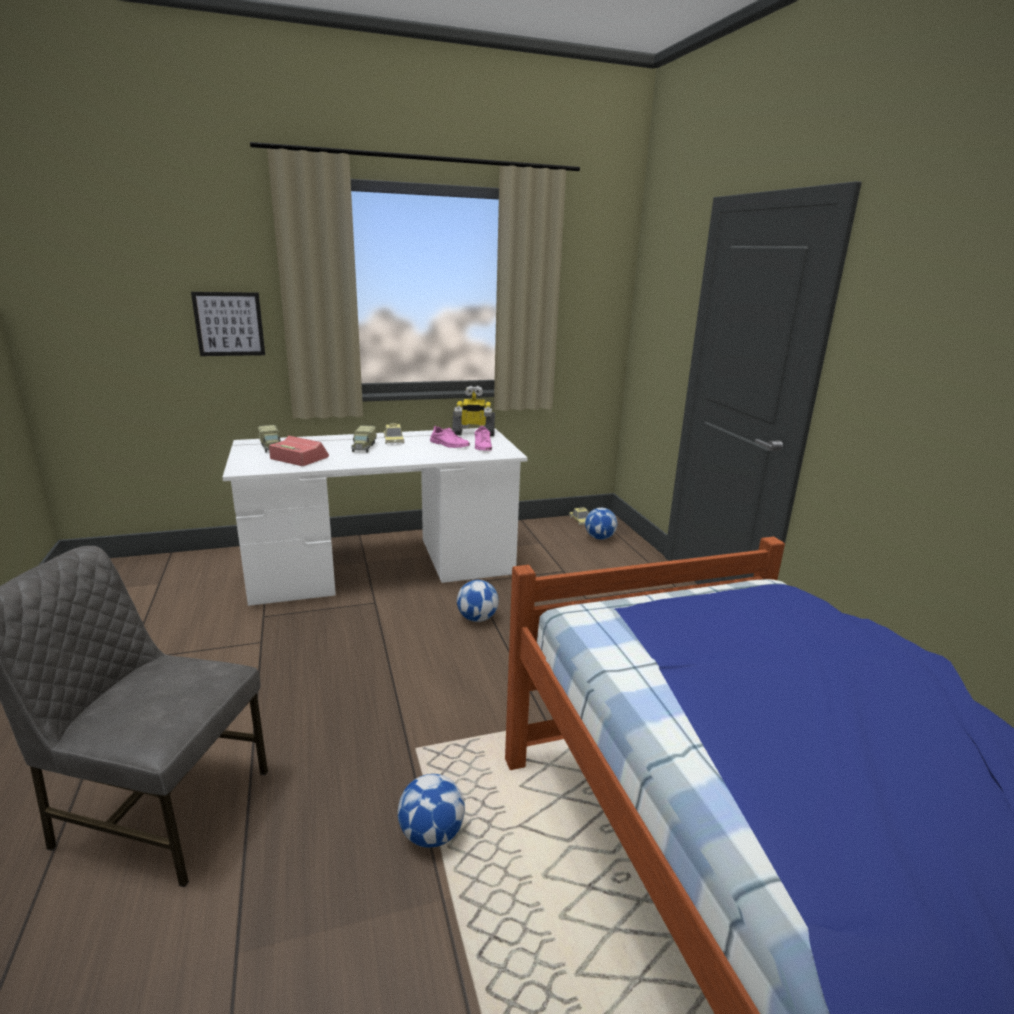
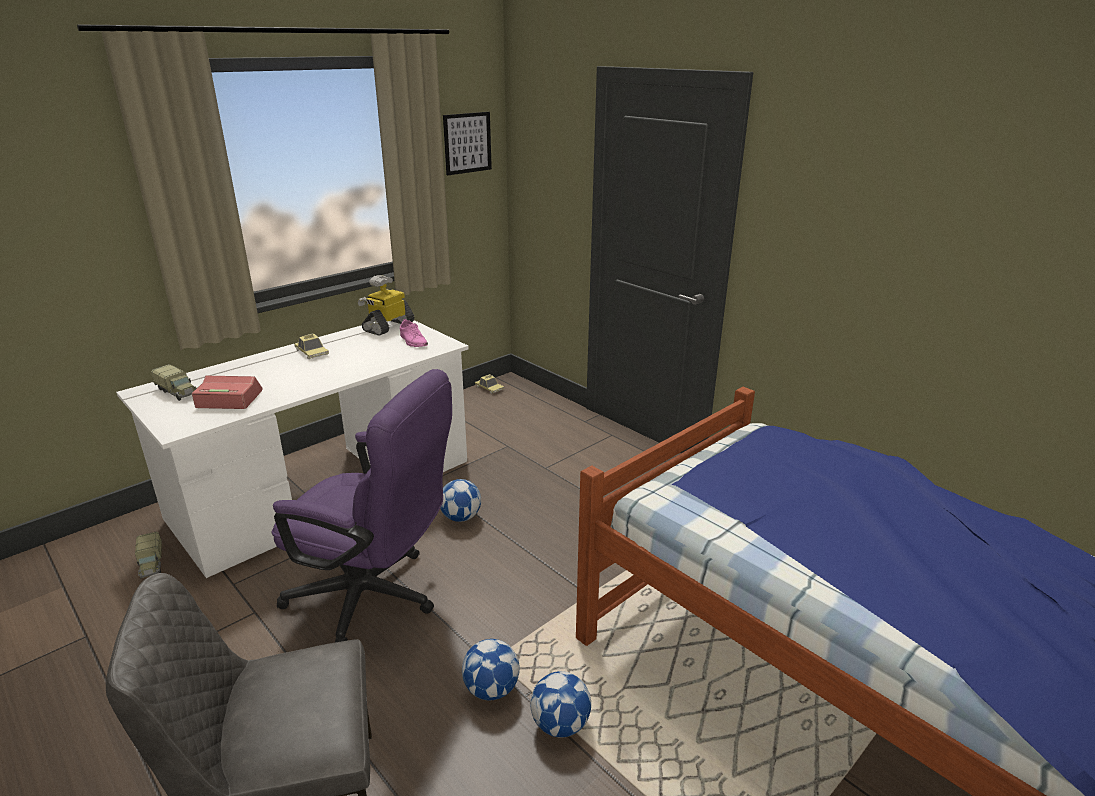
camera: 25 degrees left, 5 degrees up
(229, 324) = (76, 251): picture -> picture (467, 143)
(356, 661) = (375, 597): none -> purple office chair
(364, 447) = (288, 369): toy truck -> toy truck (151, 563)
(449, 444) = (377, 346): pink shoe -> none
(473, 433) = (388, 326): toy robot -> toy robot turned 150 degrees clockwise
(599, 538) = (518, 402): football -> football (491, 689)

